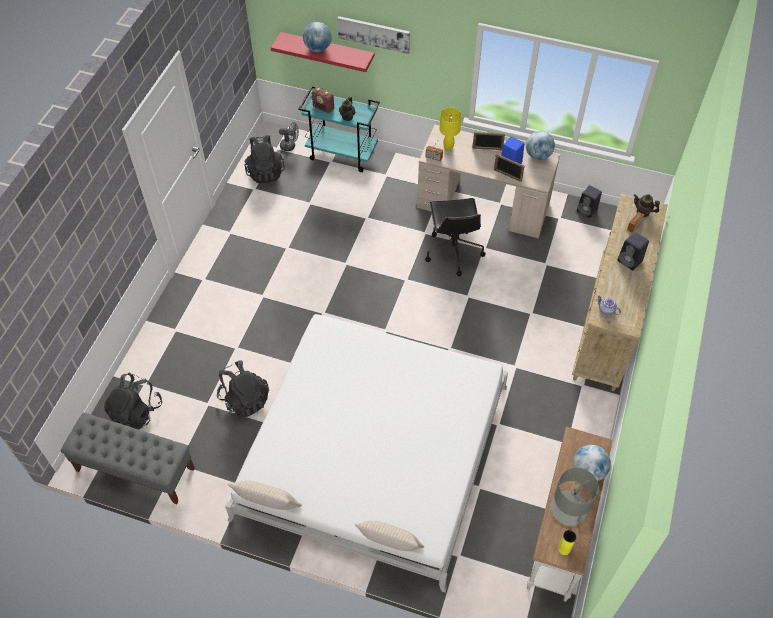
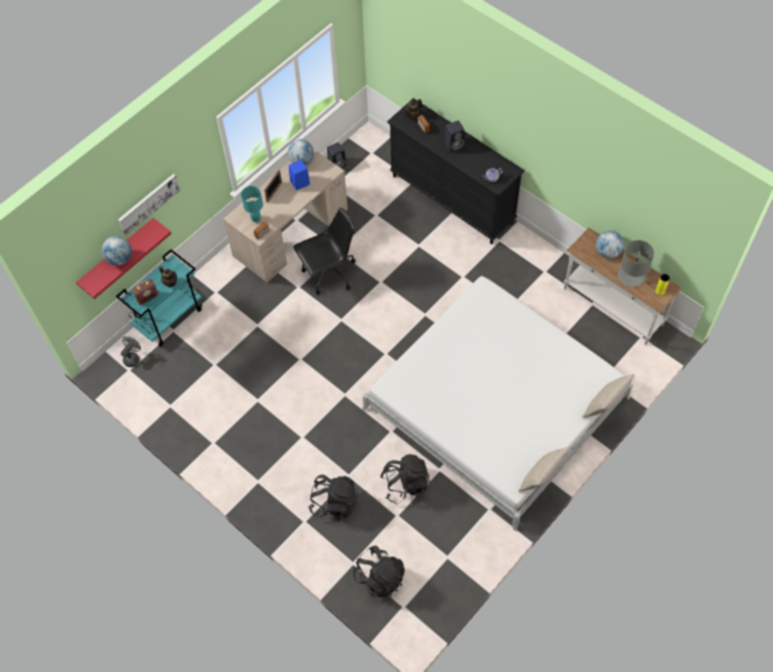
camera: 65 degrees left, 5 degrees up
(135, 469) = (437, 592): grey bench -> none
(265, 171) = (153, 389): black backpack -> black backpack (334, 503)
(448, 147) = (256, 218): yellow table lamp -> turquoise table lamp
(453, 251) = (329, 274): black office chair -> black office chair turned 45 degrees counterclockwise
(507, 175) = (311, 190): picture frame -> none
(608, 323) = (452, 200): beige dresser -> black dresser

